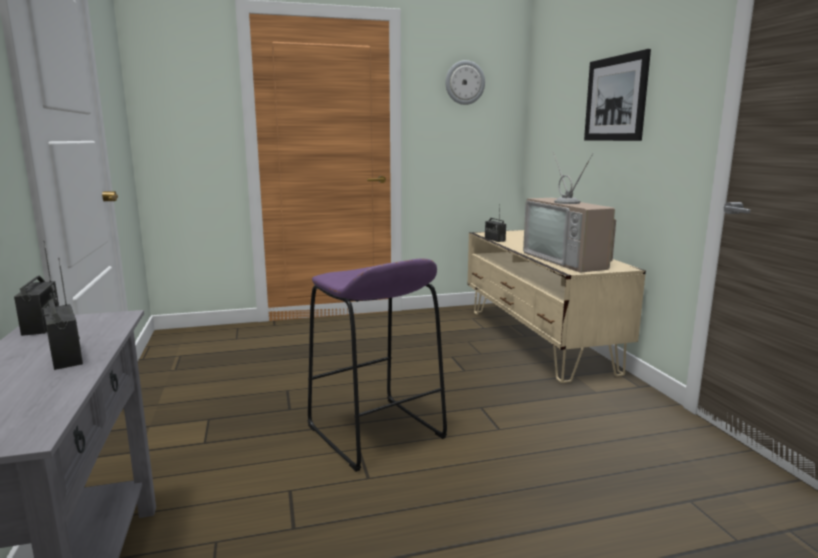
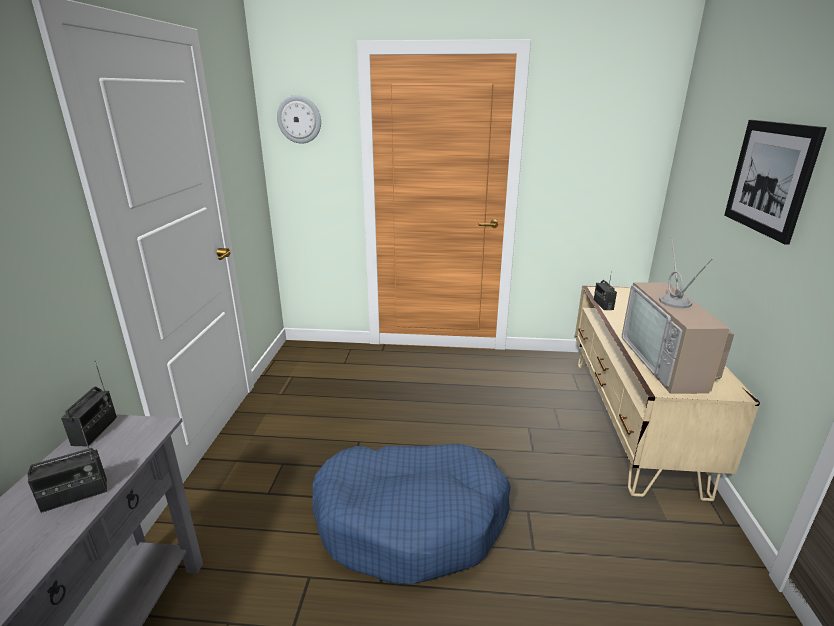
camera: 20 degrees right, 10 degrees up
(66, 356) = (75, 495): radio -> radio turned 75 degrees clockwise
(375, 432) = (411, 520): purple stool -> blue dog bed
(464, 82) = (599, 121): wall clock -> wall clock (299, 119)

